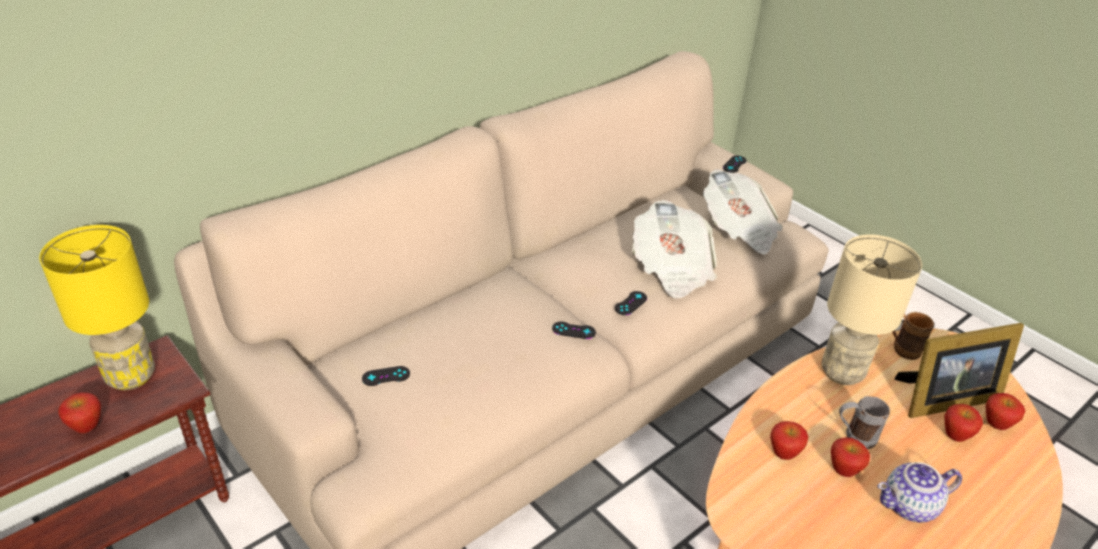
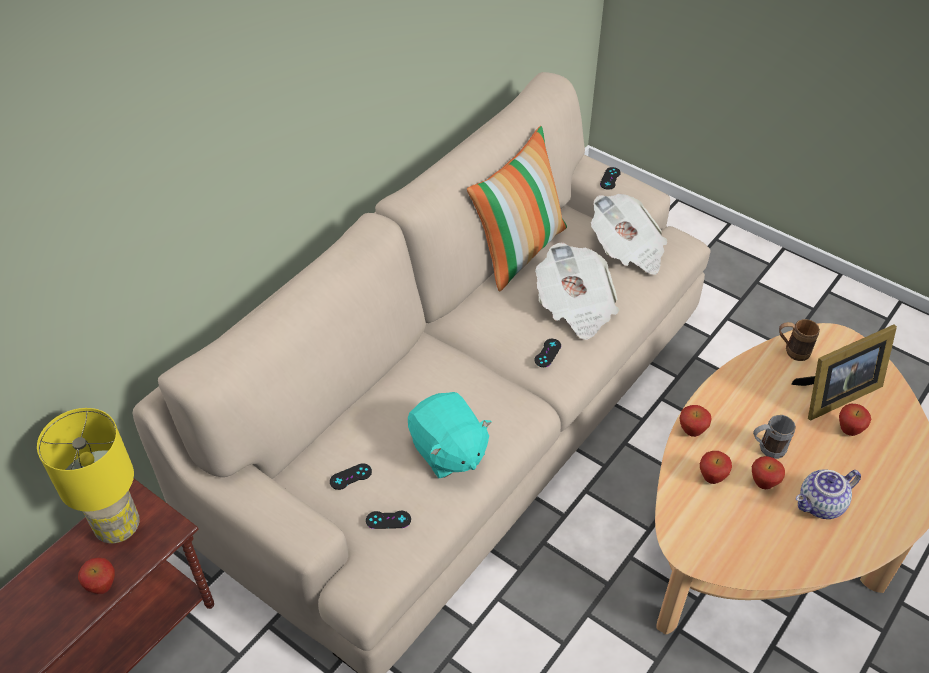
camera: 10 degrees left, 10 degrees up
(496, 372) = (448, 451): none -> turquoise plush toy
(573, 330) = (504, 393): black game controller -> black game controller (388, 520)
(627, 212) = (518, 250): none -> pillow
(841, 372) = (745, 386): beige table lamp -> none
(996, 425) = (880, 412): apple -> apple (691, 432)

